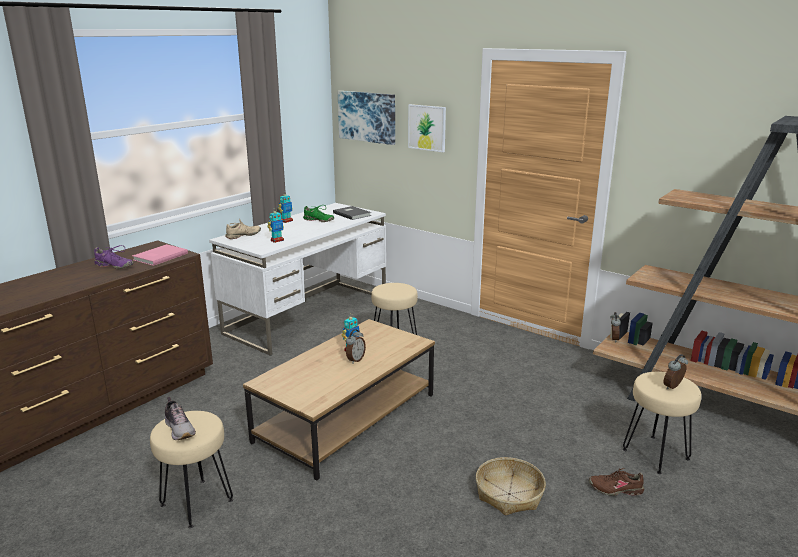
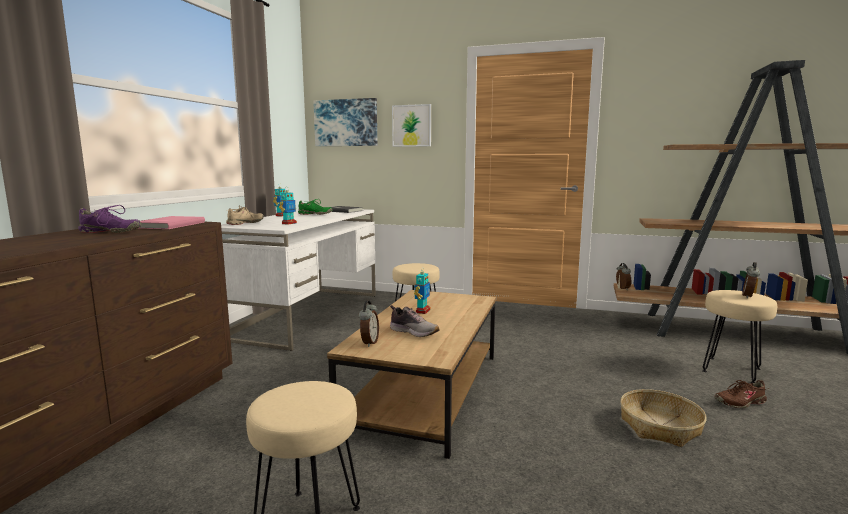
camera: 20 degrees left, 10 degrees down
(180, 429) = (295, 404): shoe -> shoe (414, 332)
(355, 360) = (436, 317): alarm clock -> alarm clock (369, 343)

